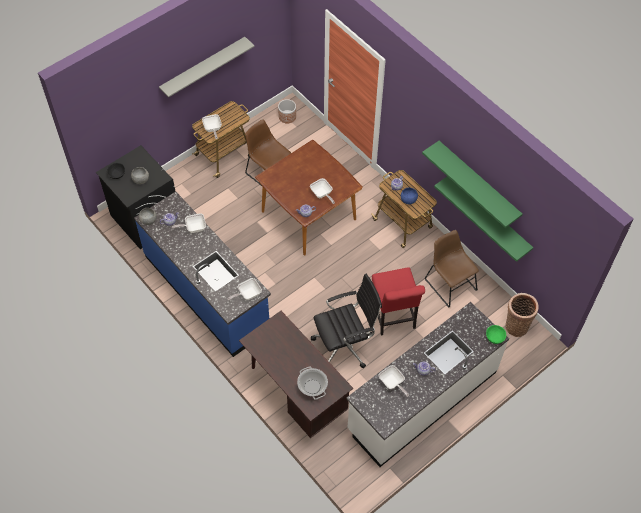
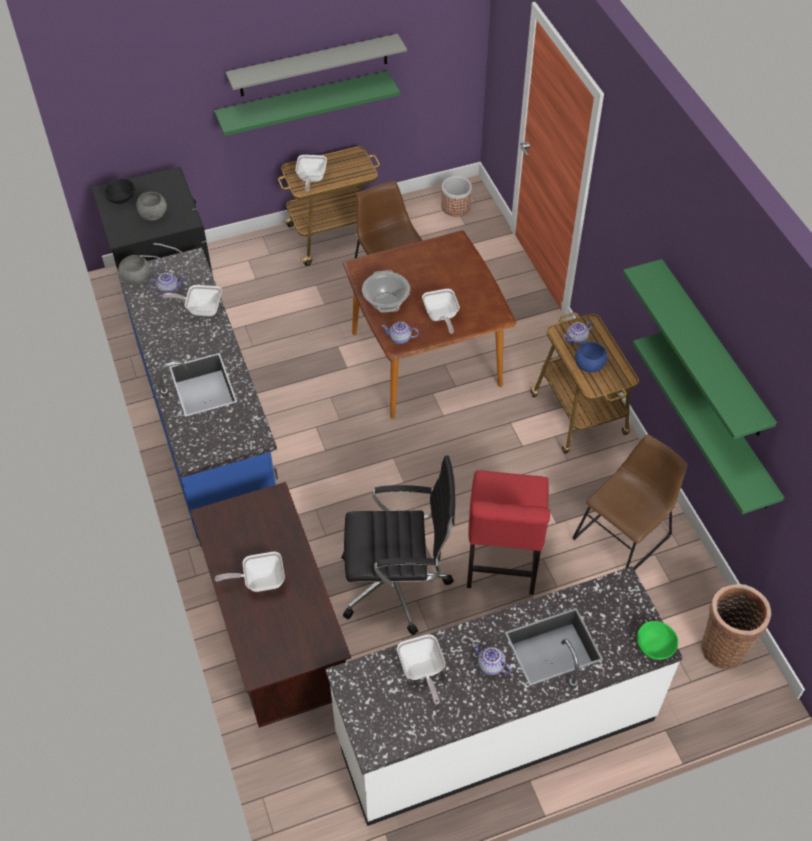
camera: 20 degrees right, 5 degrees down
(199, 88) = (303, 102): none -> green shelf
(247, 294) = (236, 437): frying pan -> frying pan (260, 580)
(312, 387) = (278, 631): cooking pot -> cooking pot (386, 302)
(449, 283) = (624, 535): brown chair -> brown chair turned 60 degrees clockwise

